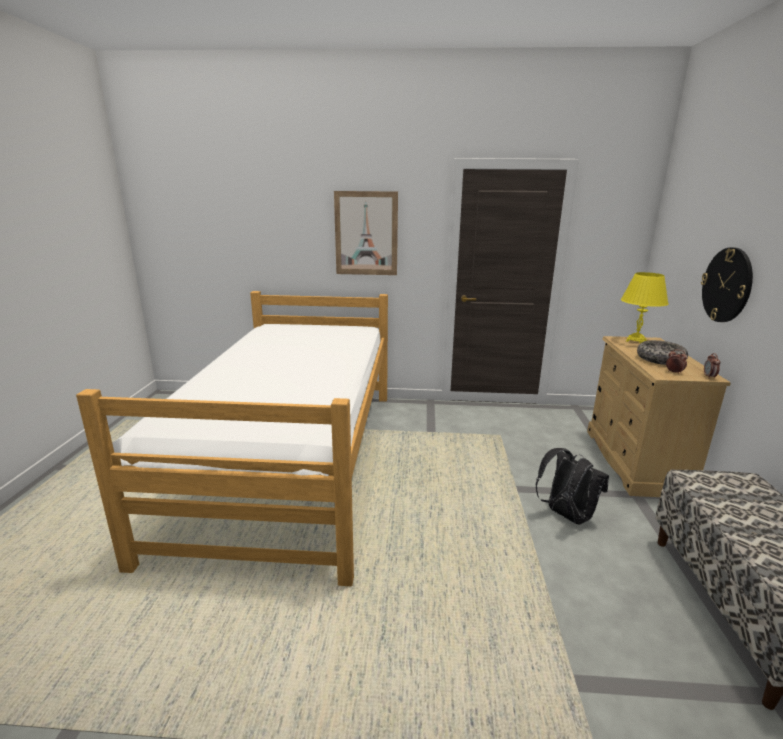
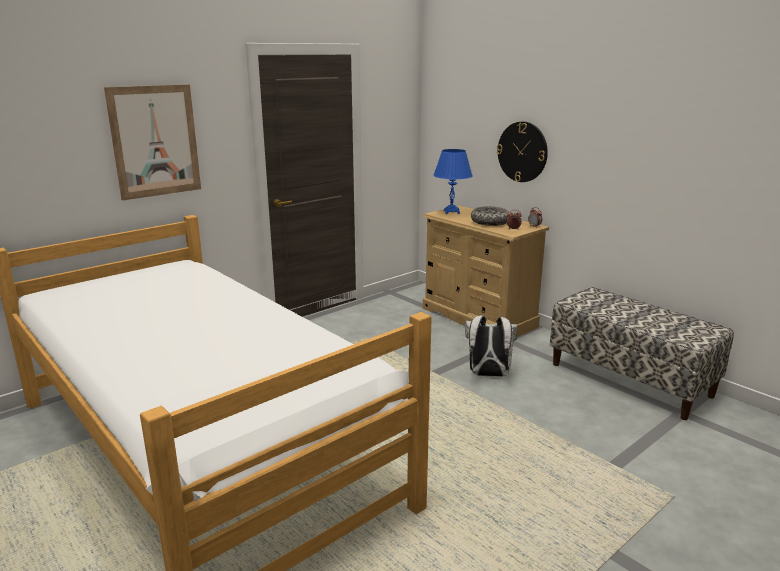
camera: 45 degrees left, 0 degrees up
(566, 515) = (488, 375): black backpack -> white backpack
(636, 341) = (451, 212): yellow table lamp -> blue table lamp

